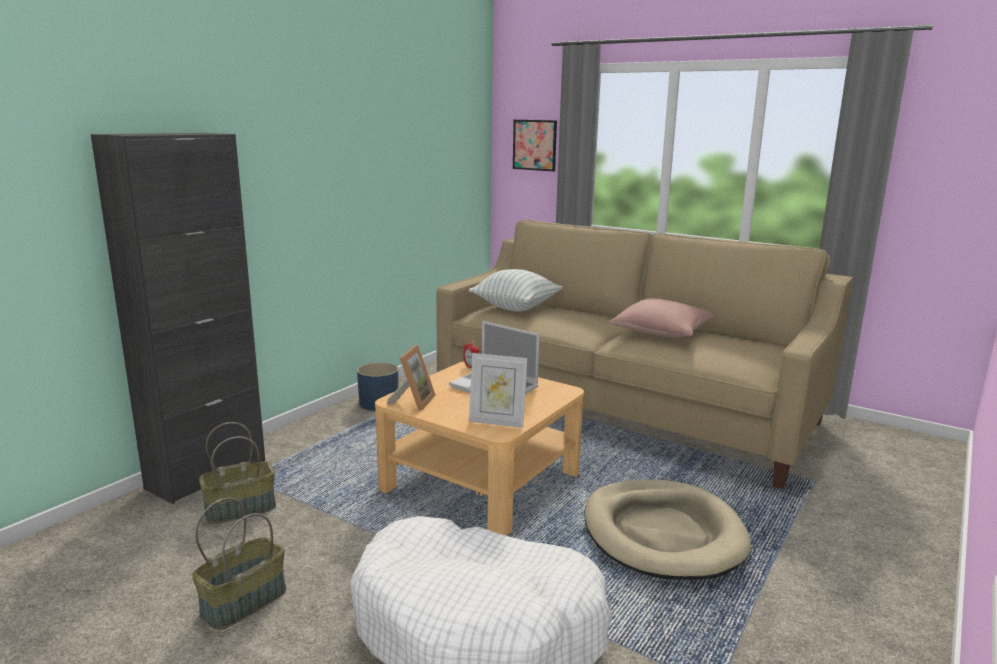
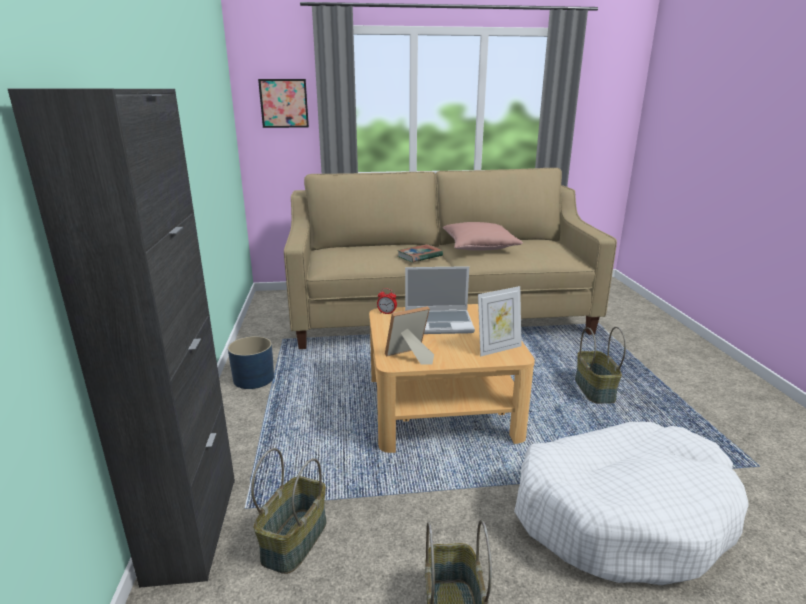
camera: 40 degrees left, 5 degrees up
(413, 402) = (409, 357): picture frame -> picture frame turned 90 degrees counterclockwise
(515, 308) = (346, 254): pillow -> none
(575, 325) = (419, 256): none -> book
(662, 534) = (593, 389): beige dog bed -> basket

